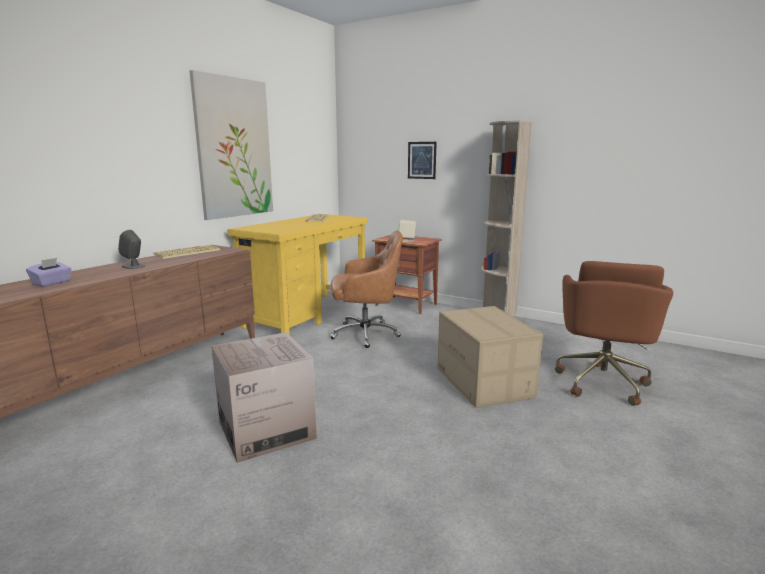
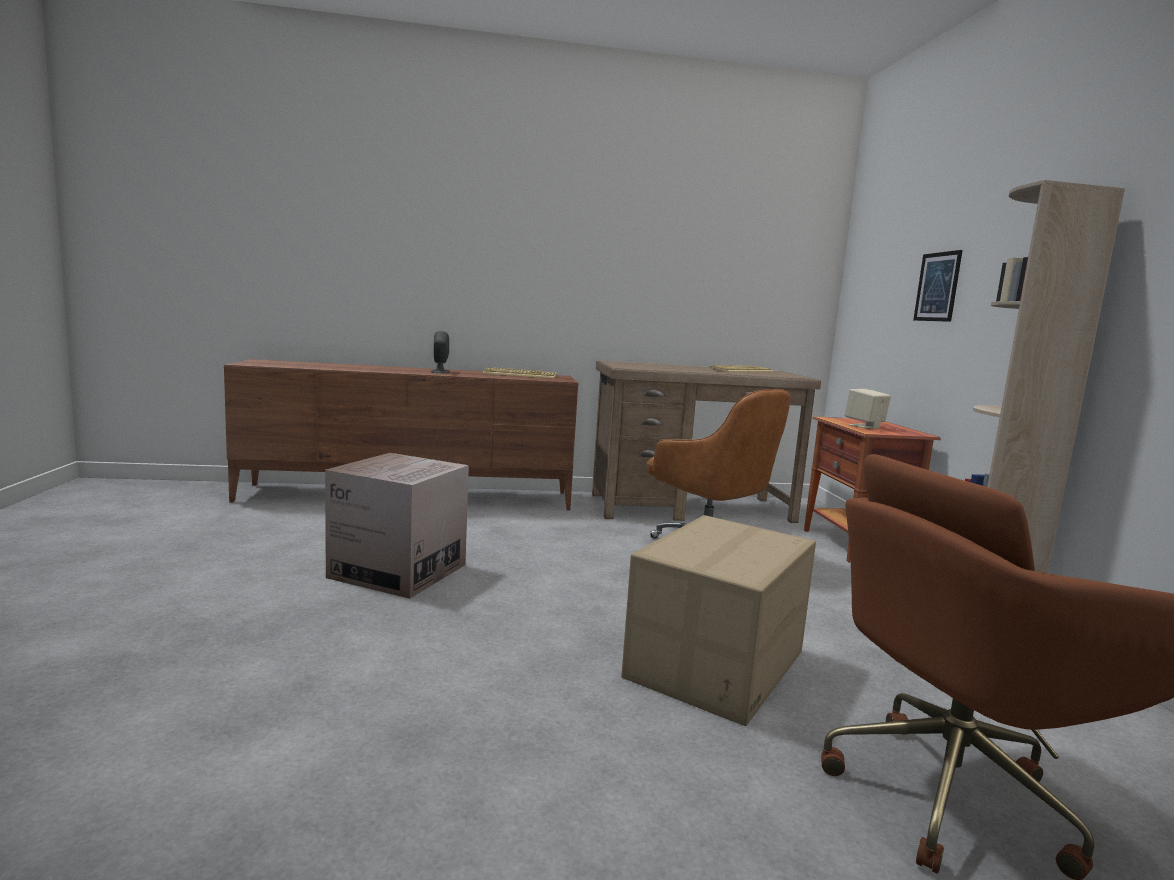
camera: 50 degrees right, 5 degrees down
(52, 283) = (354, 367): purple tissue box -> none
(234, 148) = (630, 259): picture -> none
(307, 314) = (690, 507): yellow desk -> brown desk

